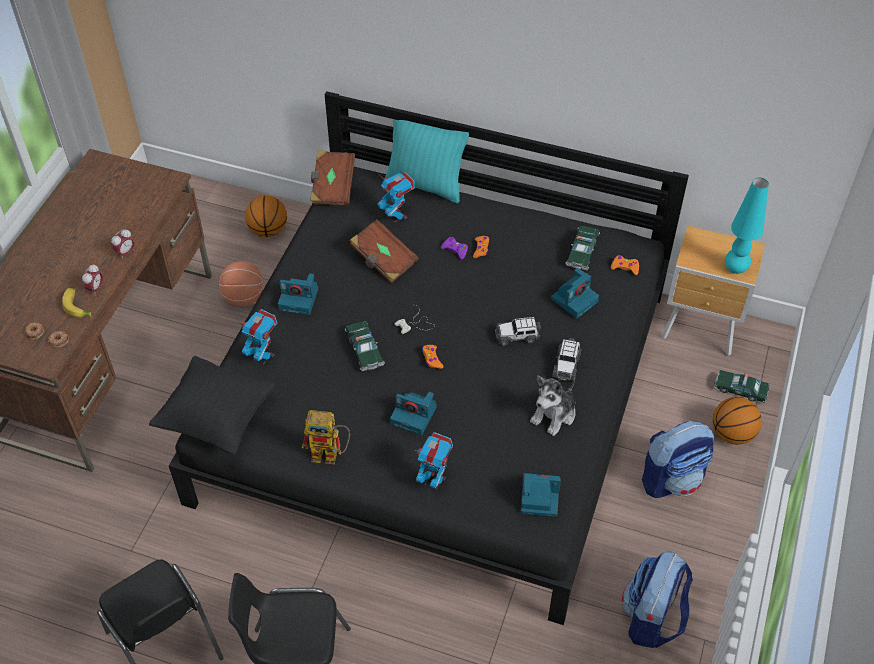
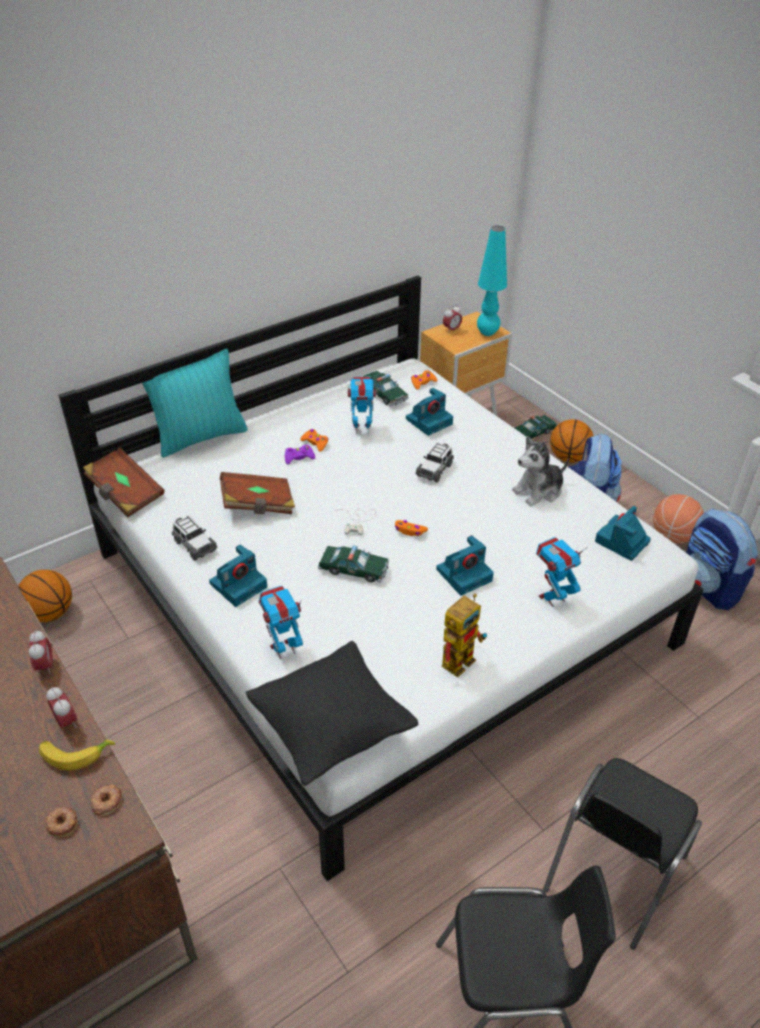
camera: 55 degrees left, 10 degrees down
(244, 297) = (111, 677): basketball -> basketball (673, 536)
(397, 216) = (215, 471): toy robot -> toy robot (362, 428)
(437, 394) = (379, 596): black bed -> white bed
(554, 414) = (539, 491): plush toy -> plush toy turned 75 degrees clockwise
(566, 365) = (493, 459): toy car -> toy car (194, 545)
(574, 299) = (429, 421): camera -> camera turned 60 degrees clockwise
(713, 243) = (451, 330): none -> alarm clock

